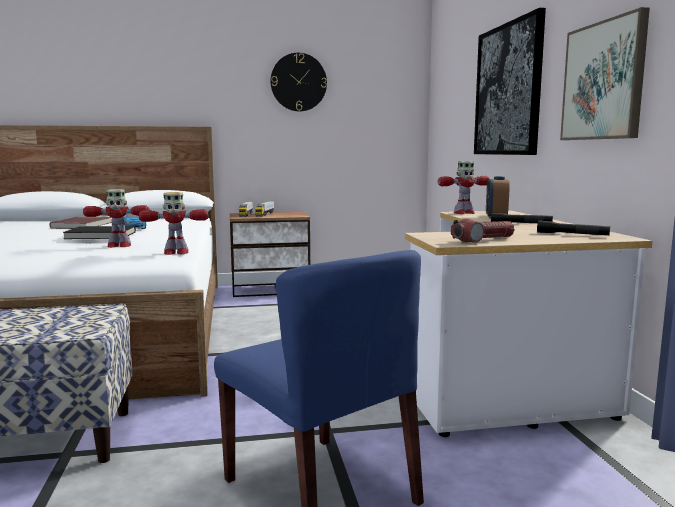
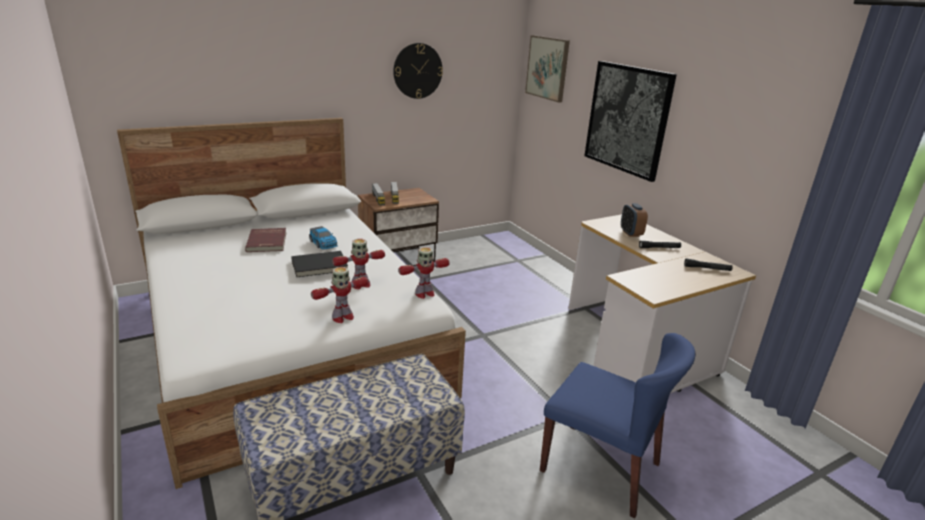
camera: 20 degrees left, 15 degrees up
(463, 213) = (600, 224): toy robot -> toy robot (342, 317)
(483, 240) = (668, 286): flashlight -> none
(603, 81) = (727, 156): picture -> picture (547, 68)

